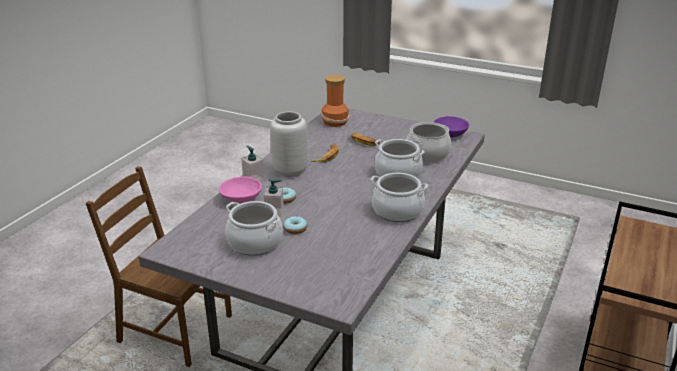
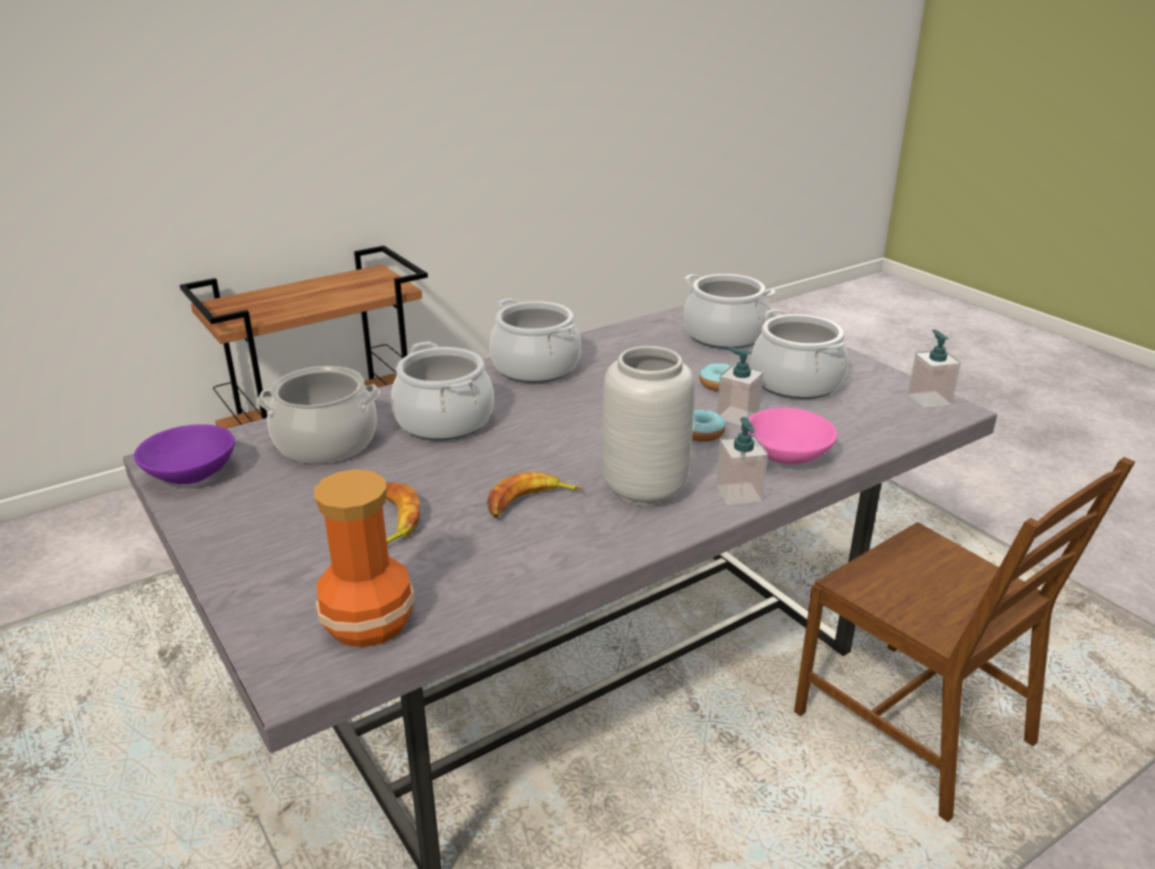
camera: 150 degrees left, 0 degrees up
(177, 253) = (929, 399): none -> soap dispenser
(318, 269) = (725, 336): none -> cooking pot

